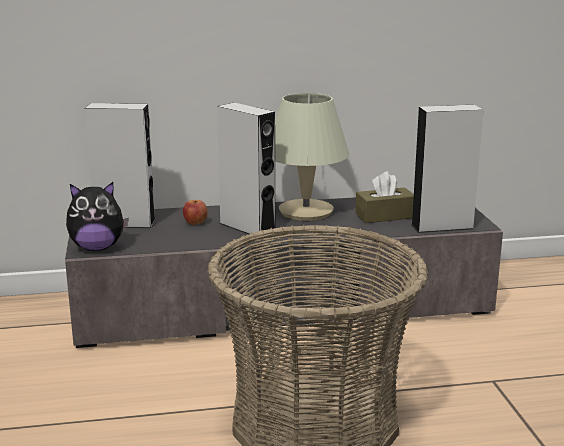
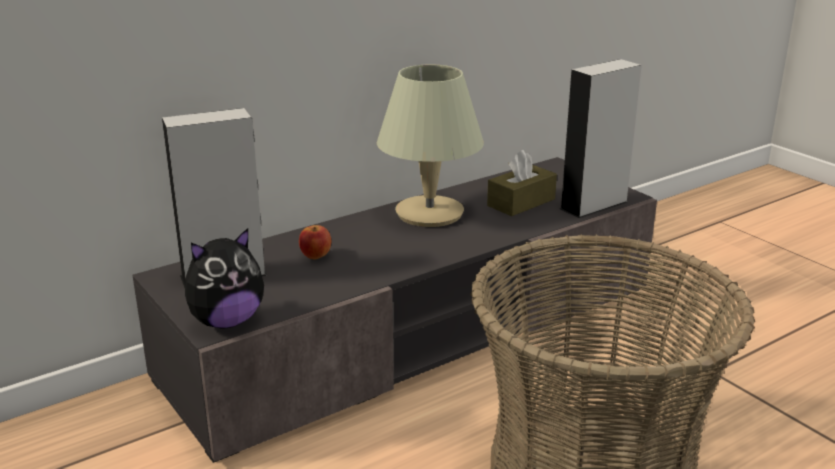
camera: 25 degrees left, 5 degrees up
(247, 227) = (386, 249): grey speaker -> none

